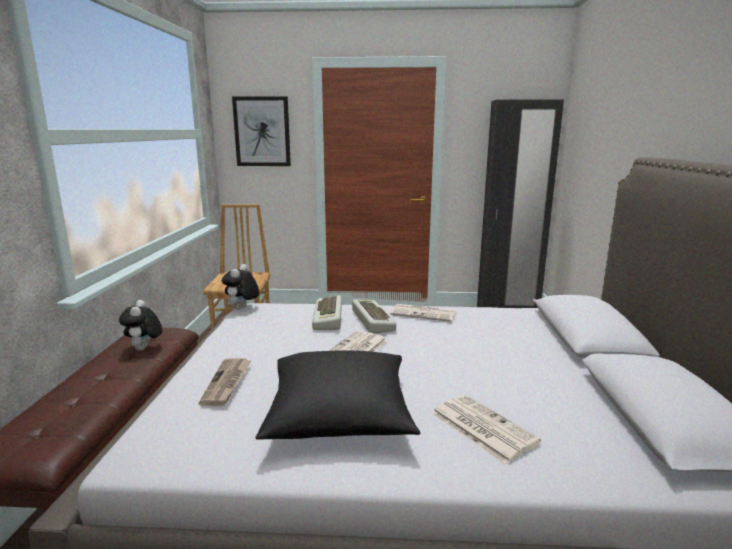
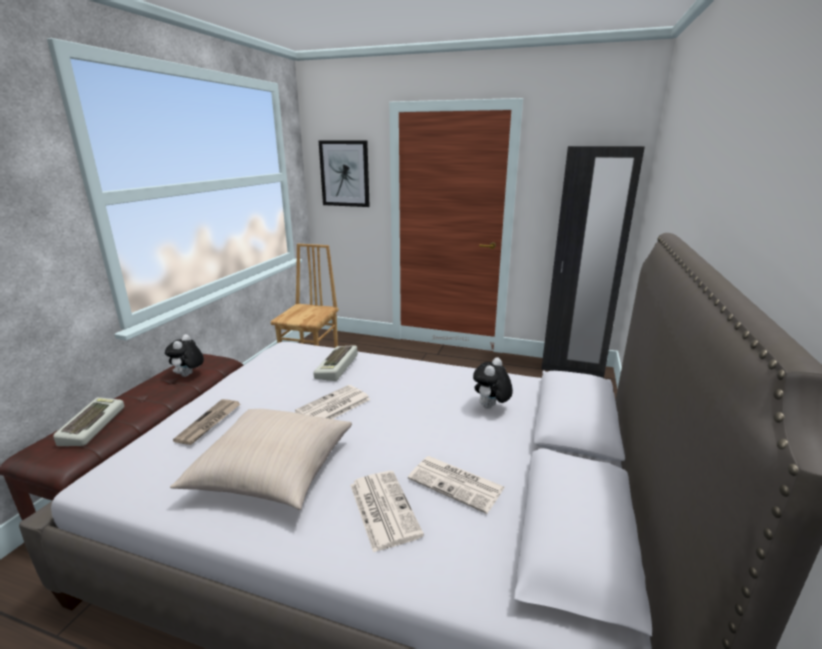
camera: 15 degrees right, 5 degrees up
(242, 309) = (276, 347): plush toy -> plush toy (490, 408)
(340, 415) = (273, 471): black pillow -> beige pillow
(371, 320) = (373, 374): keyboard -> keyboard (91, 425)
(424, 313) = (429, 372): newspaper -> newspaper (457, 483)

